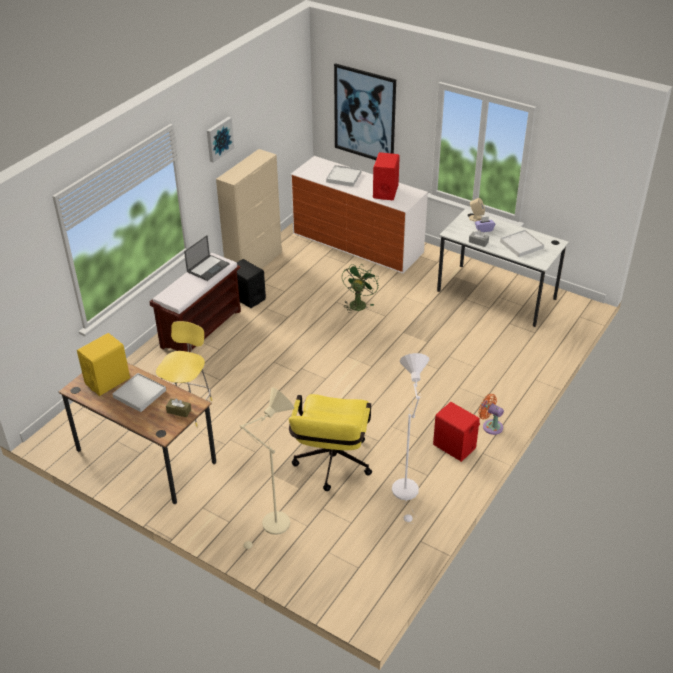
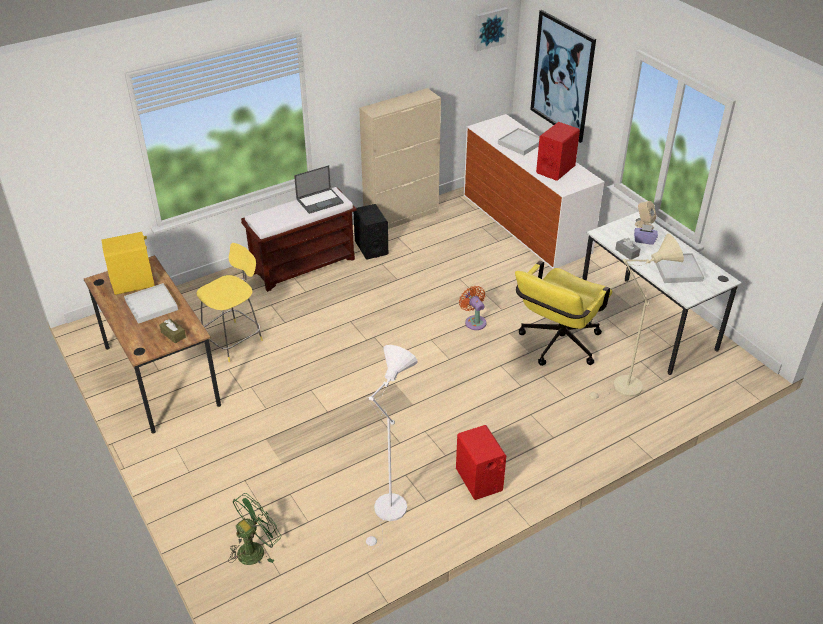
camera: 25 degrees right, 0 degrees up
(219, 139) = (369, 63): picture -> picture (489, 28)
(272, 527) = (226, 494): beige floor lamp -> beige floor lamp (623, 388)
(331, 466) = (330, 452): yellow office chair -> yellow office chair (556, 346)
(358, 303) = (482, 287): green fan -> green fan (255, 549)
(490, 426) = (537, 471): orange fan -> orange fan (474, 321)

